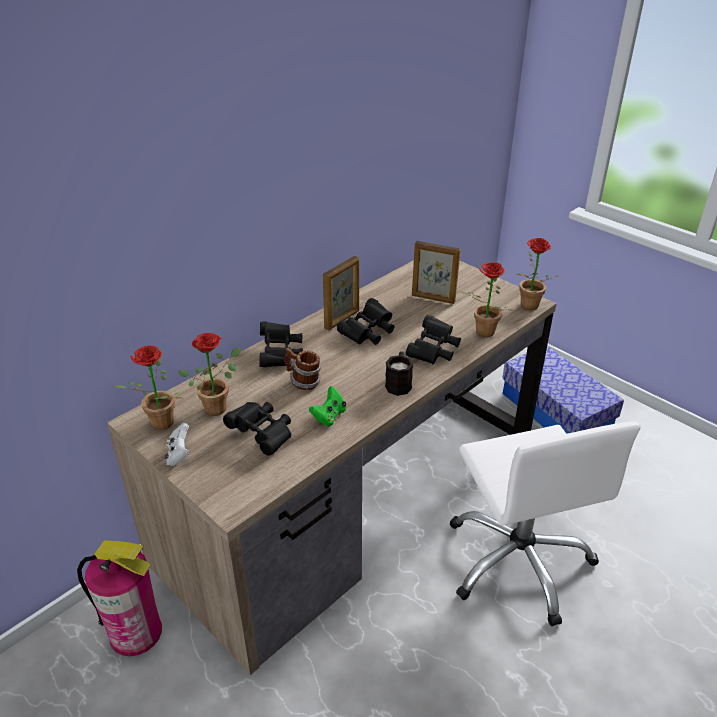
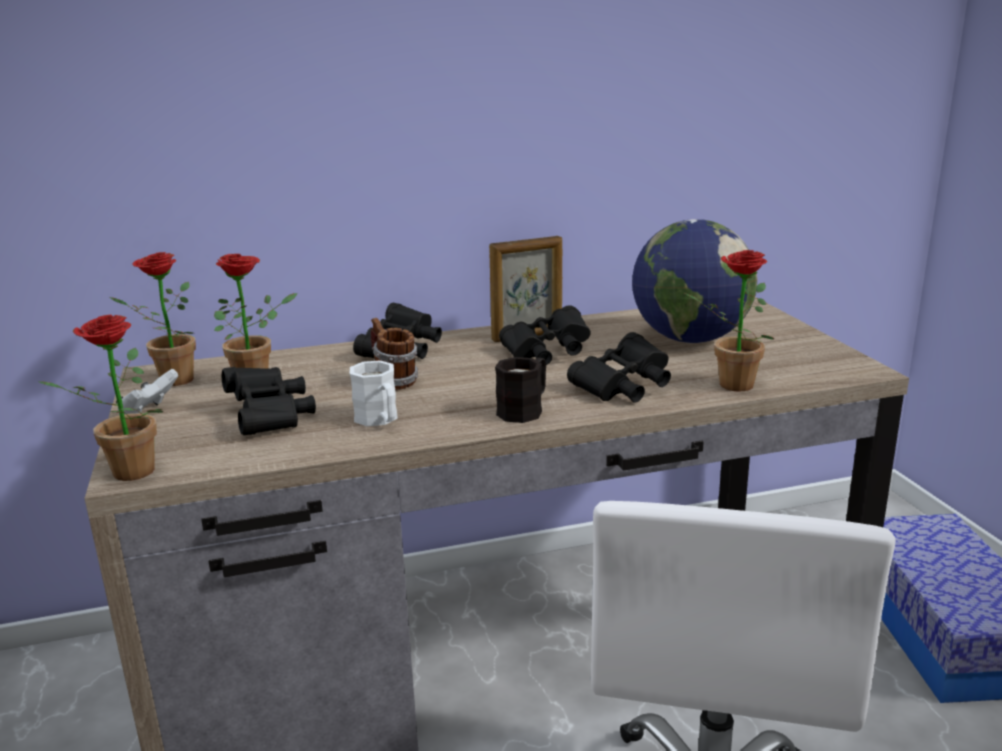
camera: 30 degrees right, 15 degrees down
(136, 632) = (88, 698): fire extinguisher -> none
(329, 416) = (380, 420): green game controller -> white mug
(433, 299) = (690, 339): picture frame -> globe
(528, 307) = (848, 373): potted plant -> potted plant (124, 474)

